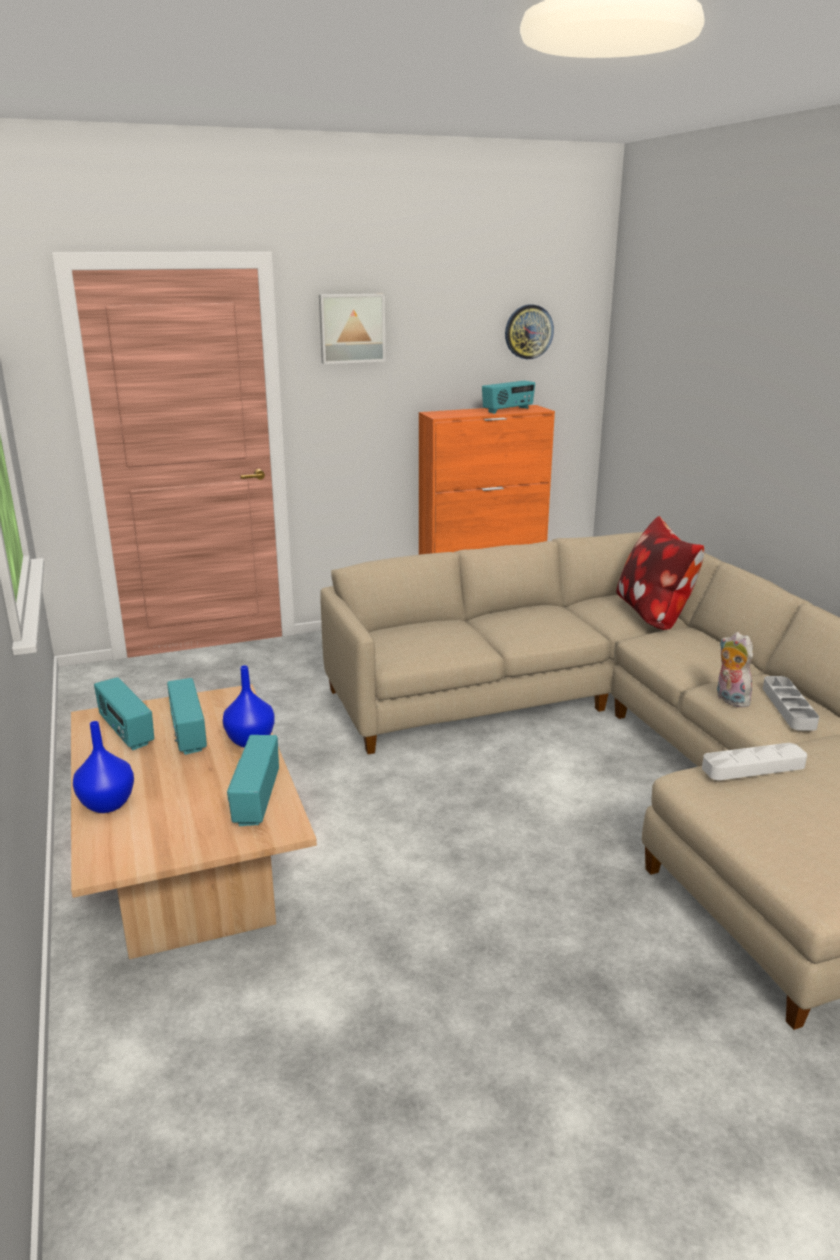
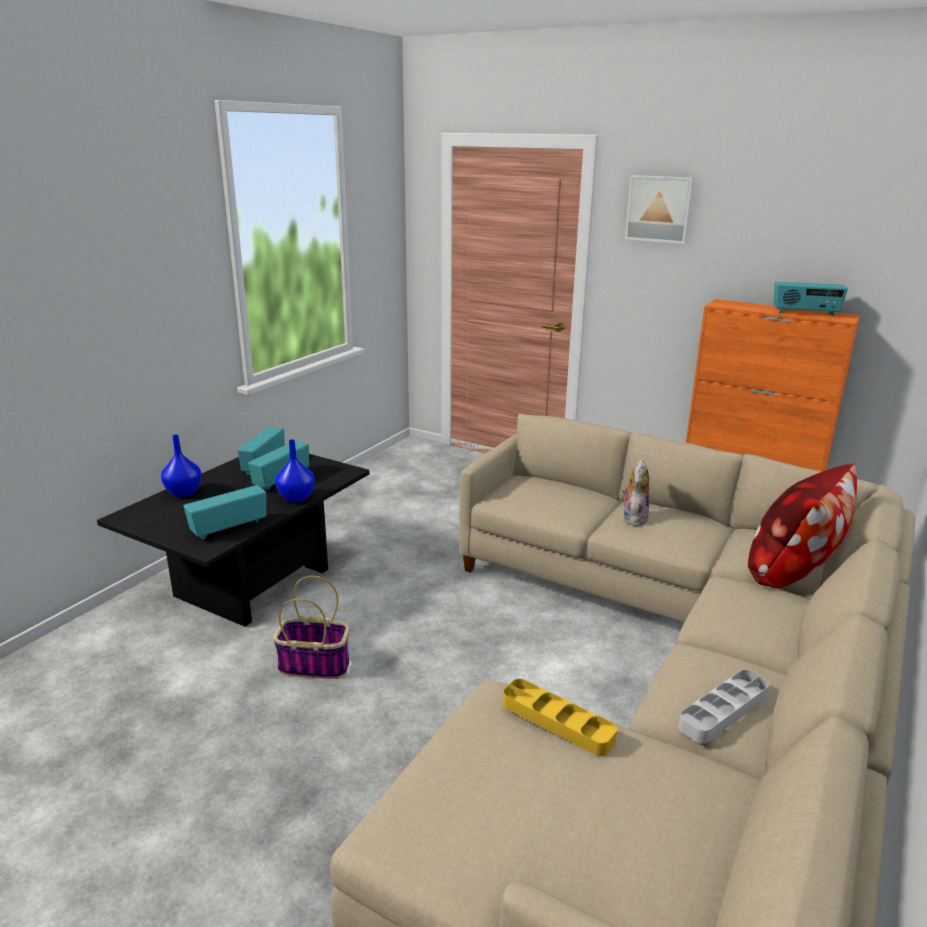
camera: 50 degrees right, 0 degrees up
(193, 886) = (253, 582): beige coffee table -> black coffee table
(407, 902) = (315, 665): none -> basket
(528, 332) = (863, 231): wall clock -> none
(729, 699) = (682, 669): plush toy -> plush toy (633, 518)
(753, 767) = (557, 721): white tray -> yellow tray

